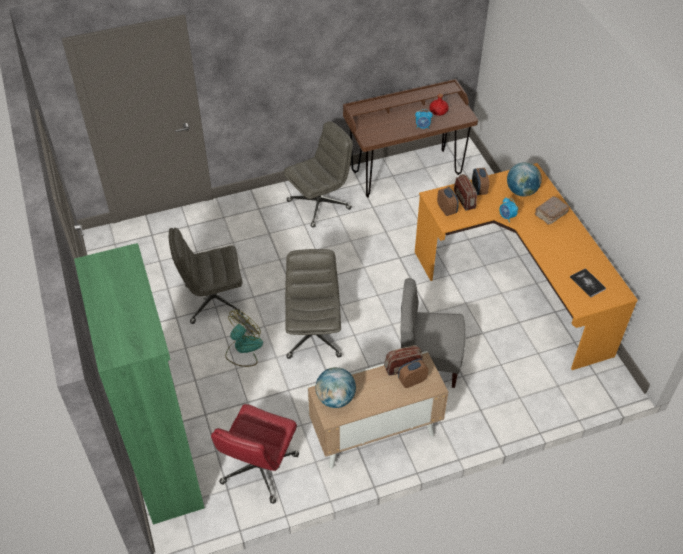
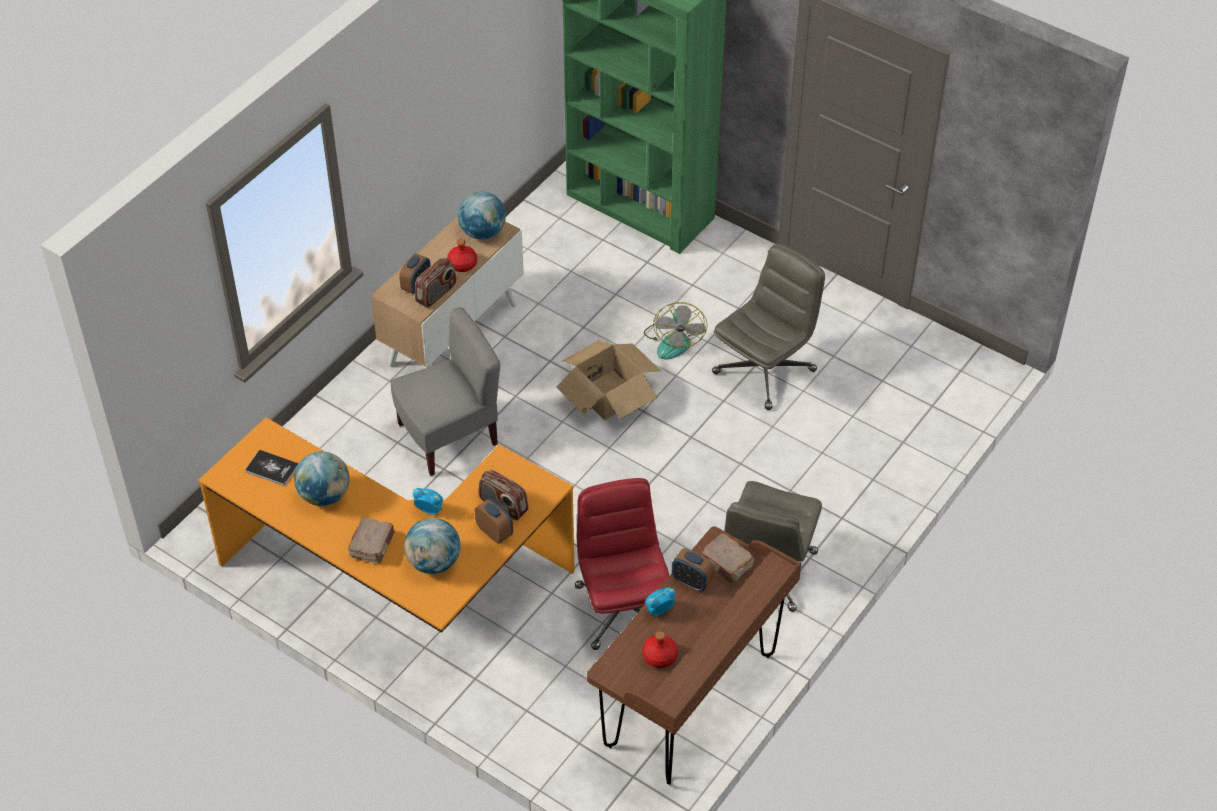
camera: 145 degrees right, 0 degrees up
(259, 470) = (544, 246): red office chair -> red office chair (623, 609)
(313, 336) = (608, 395): grey office chair -> cardboard box
(369, 380) = (462, 264): none -> red bottle
(373, 129) = (727, 564): none -> brown book
(446, 210) = (516, 478): alarm clock -> alarm clock (691, 581)
(563, 252) = (324, 495): none -> globe

